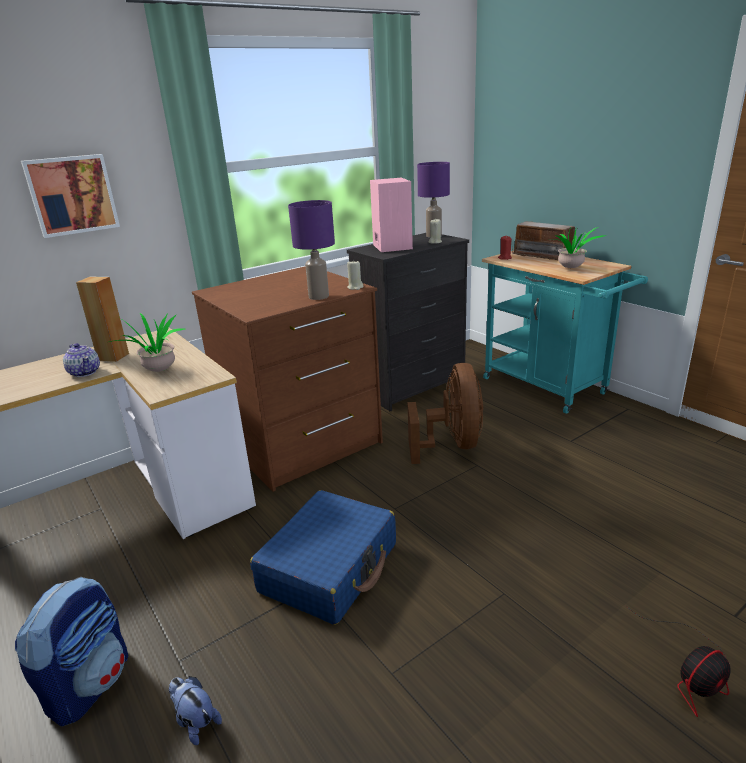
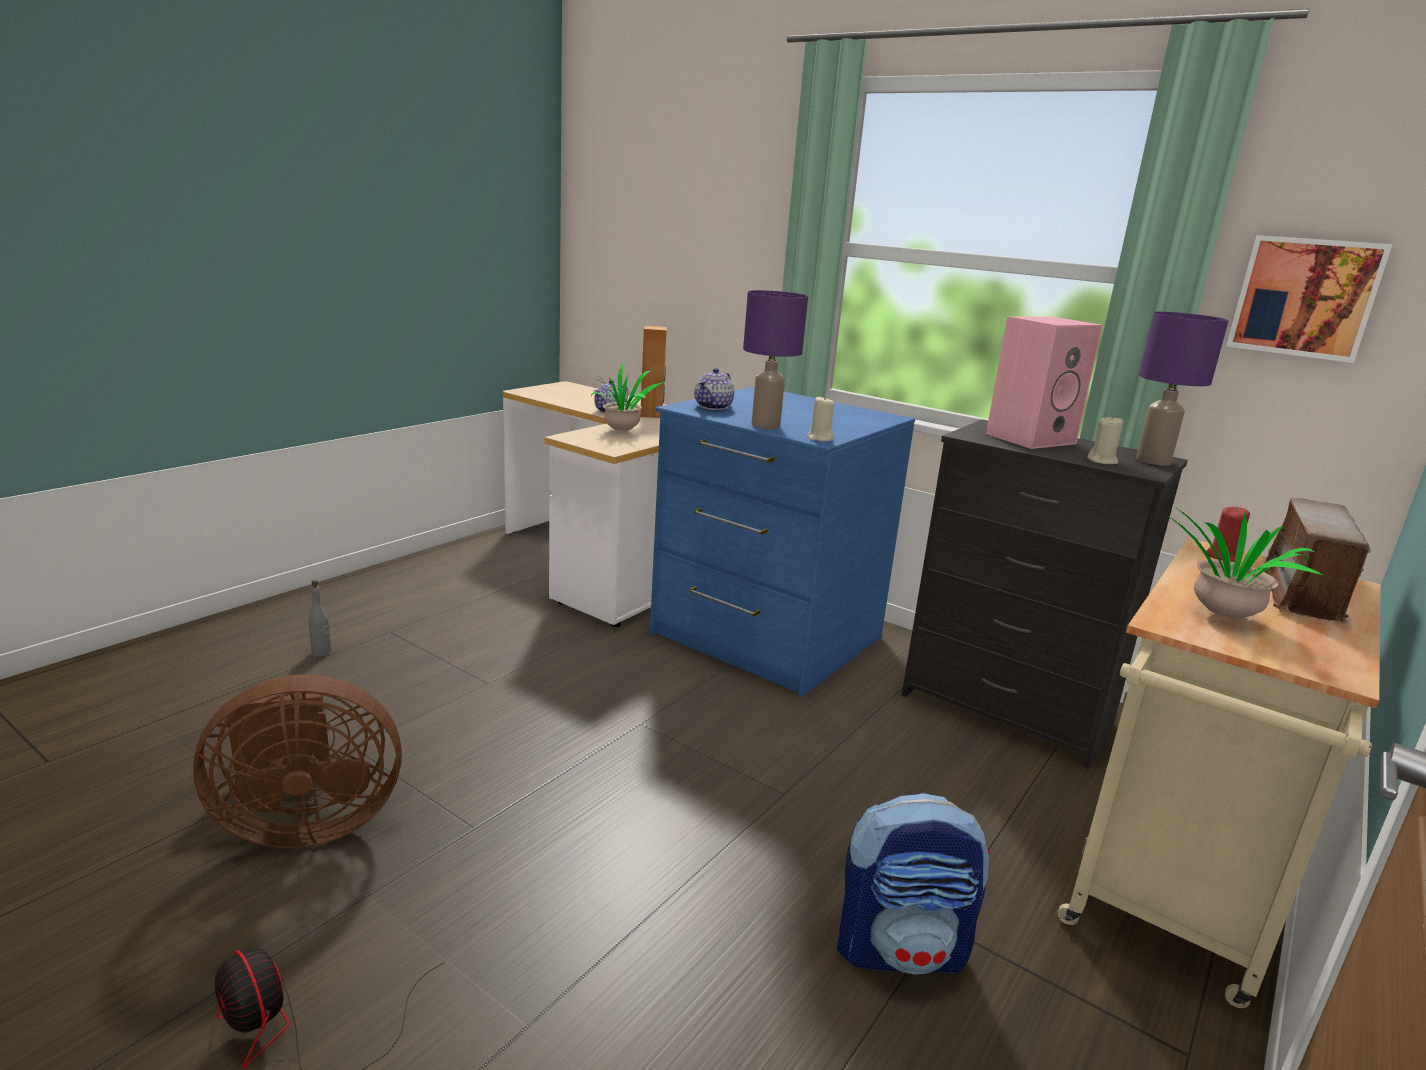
camera: 70 degrees right, 5 degrees down
(72, 195) = (706, 246): picture -> picture (1305, 297)
(90, 683) = (372, 601): backpack -> backpack (902, 949)
(196, 721) = (321, 652): plush toy -> grey bottle
(257, 306) = (714, 407): none -> teapot
(302, 443) = (765, 636): brown dresser -> blue dresser
(330, 568) = (516, 689): blue suitcase -> none
(452, 445) = (833, 765): brown fan -> brown fan (305, 824)
(550, 388) = (1172, 898): turquoise cart -> beige cart

